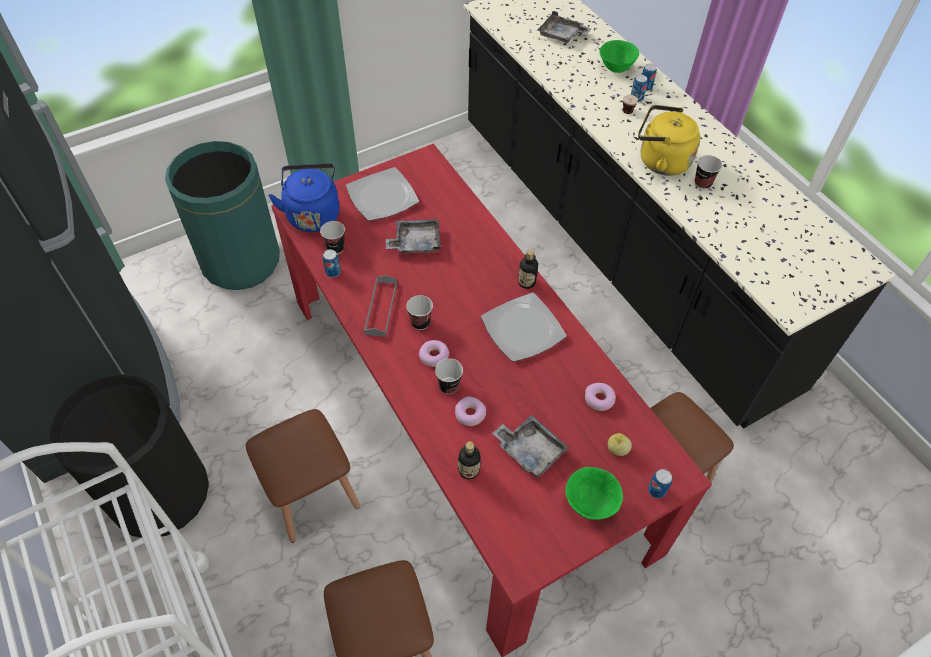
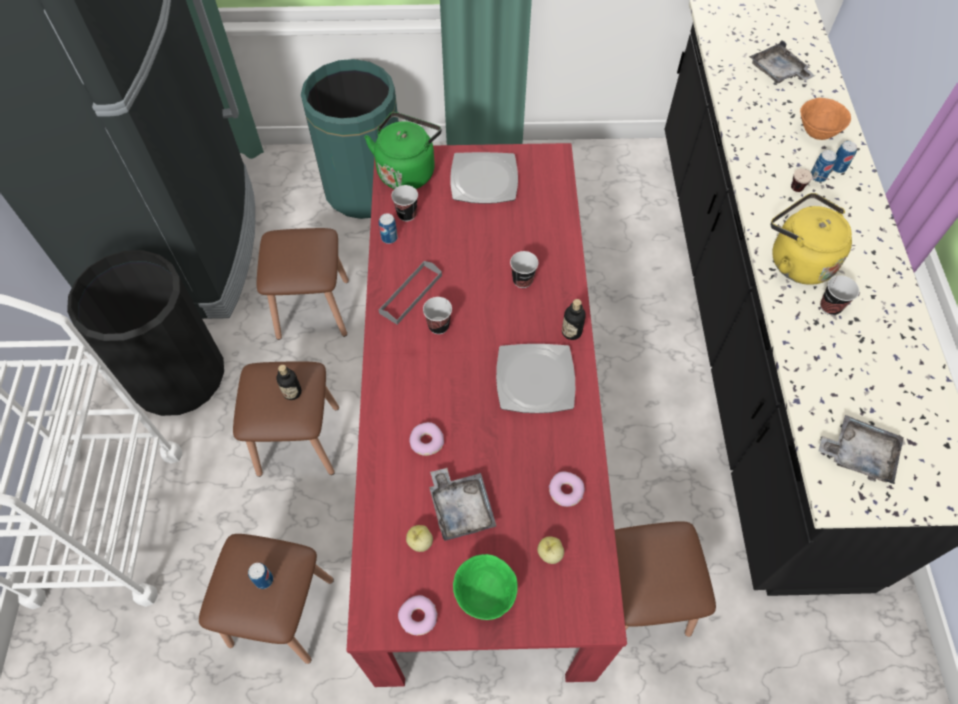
camera: 30 degrees right, 5 degrees up
(255, 379) = (313, 308): none -> brown stool
(313, 214) = (407, 170): blue kettle -> green kettle
(415, 242) = (486, 241): grey tray -> grey tray (858, 454)
(434, 356) = (430, 366): donut -> donut (418, 617)
(449, 386) = (425, 403): cup -> cup (522, 280)
(469, 470) = (389, 497): bottle -> bottle (292, 392)
(515, 491) = (420, 542): none -> apple
(615, 68) = (816, 132): green bowl -> orange bowl
(656, 490) = (562, 618): can -> can (264, 580)

